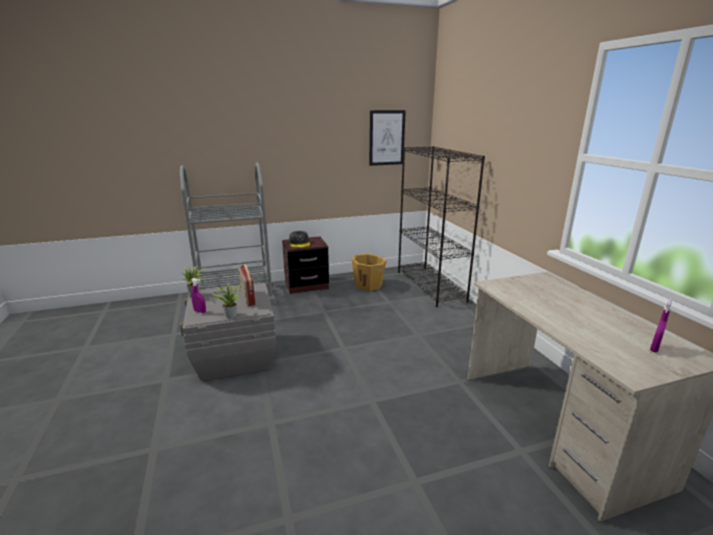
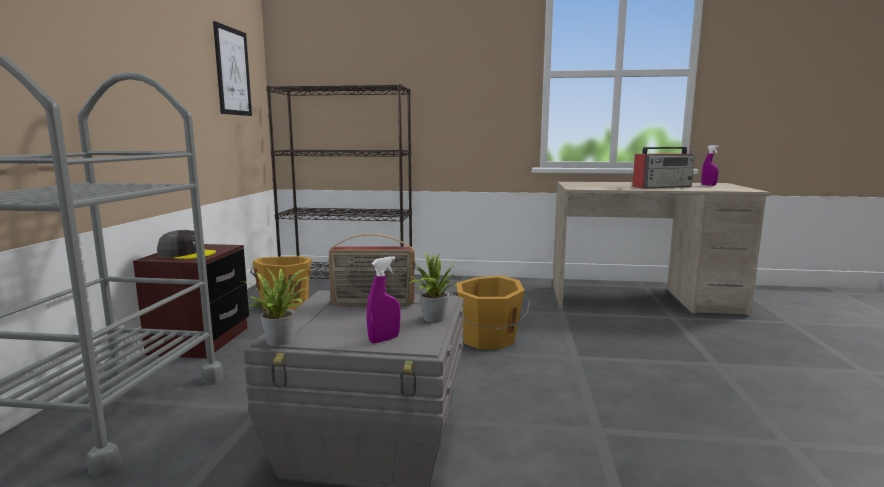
camera: 65 degrees left, 10 degrees down
(373, 359) = (488, 339): none -> orange bucket
(573, 321) = (663, 187): none -> radio

